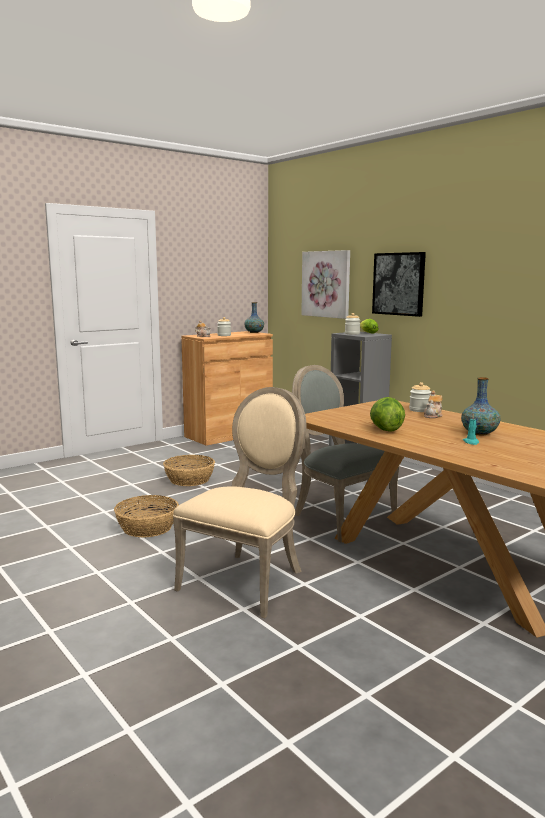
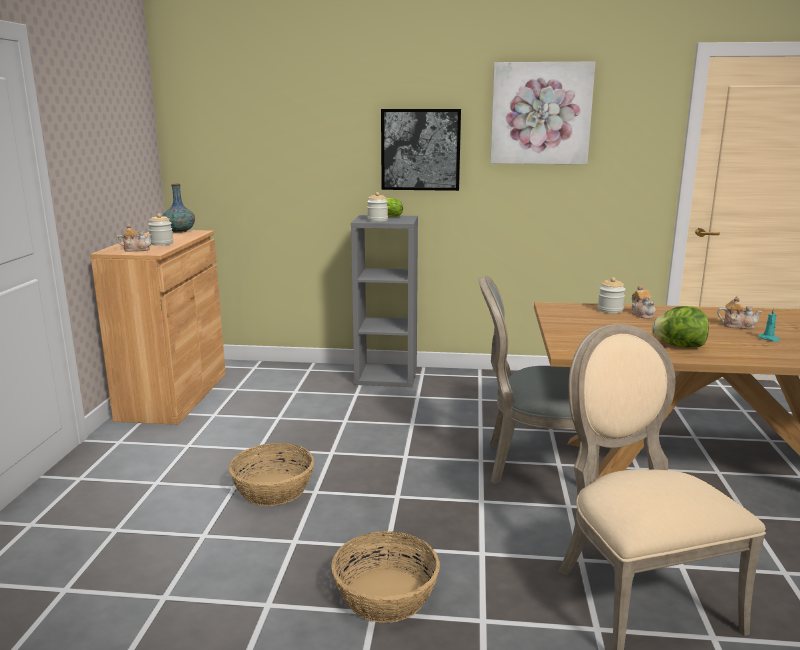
camera: 45 degrees left, 5 degrees up
(326, 284) = (289, 151): picture -> picture (540, 113)
(479, 433) = (737, 326): vase -> teapot

